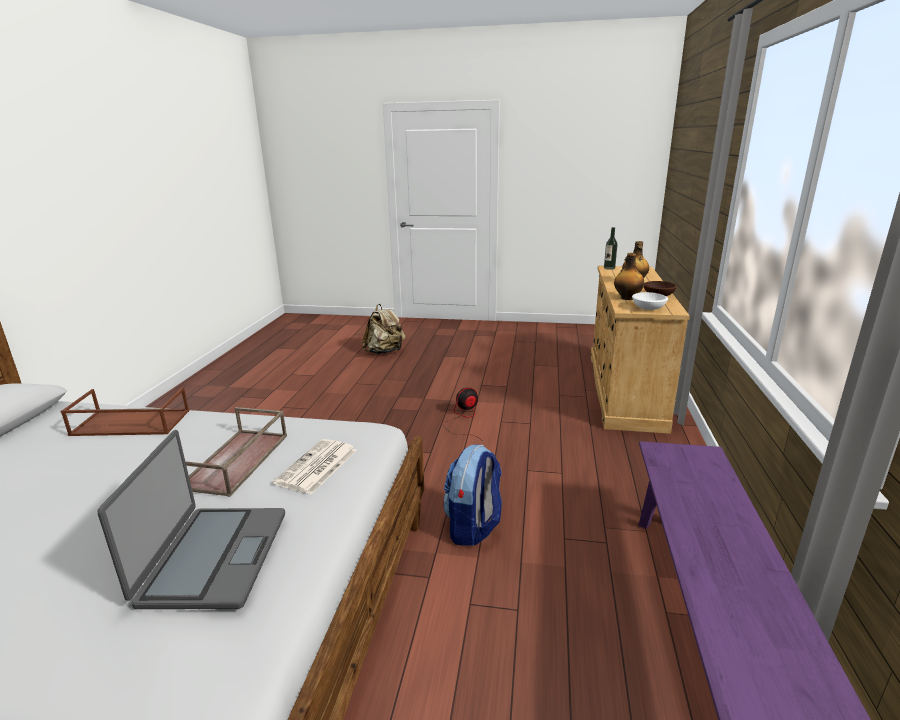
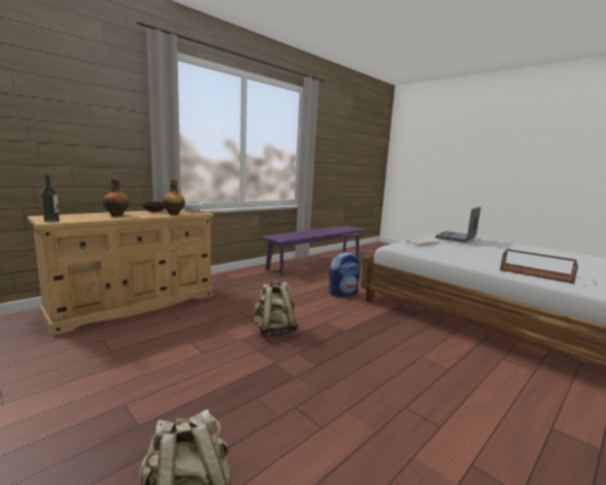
camera: 145 degrees left, 10 degrees down
(236, 461) = (457, 250): brown tray -> none
(464, 419) = (274, 331): fan -> beige backpack

